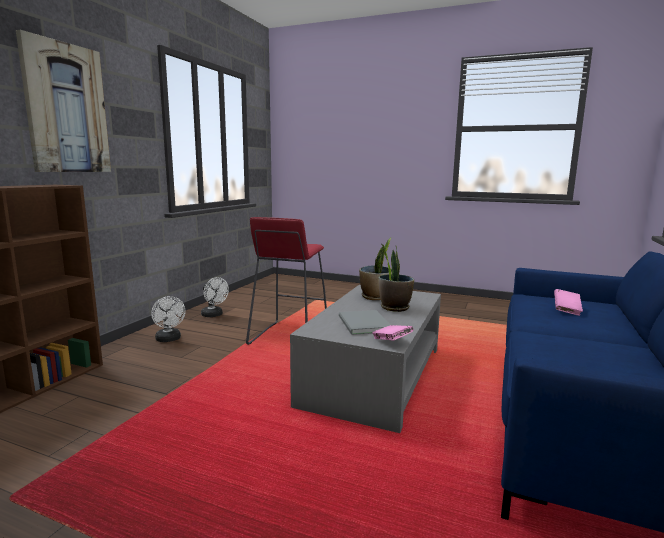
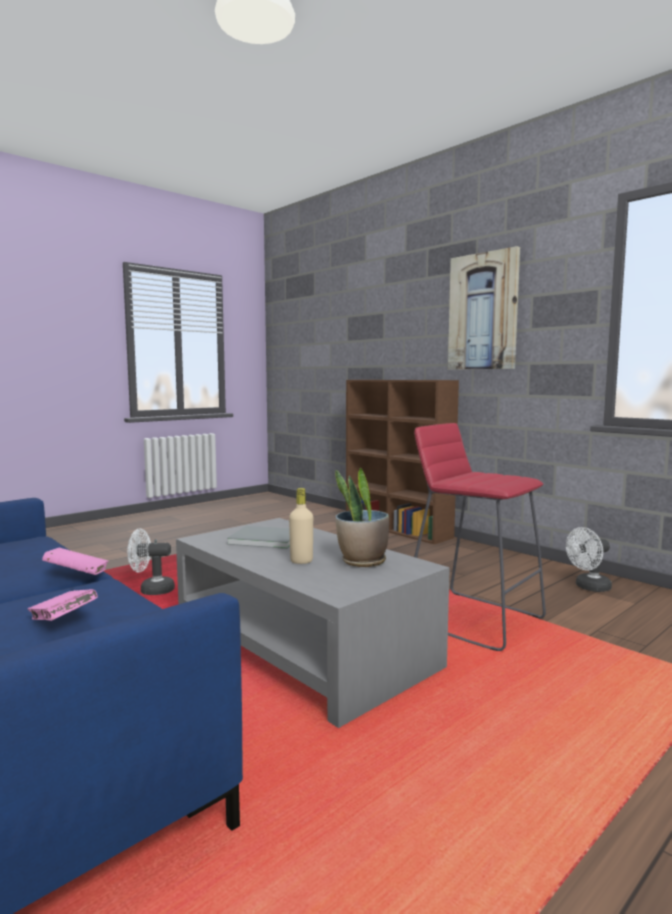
camera: 115 degrees right, 5 degrees down
(169, 339) = (491, 564): white fan -> white fan (151, 590)
(391, 341) = (205, 539): pink book -> pink book (77, 575)
(394, 307) = (301, 561): potted plant -> beige bottle

